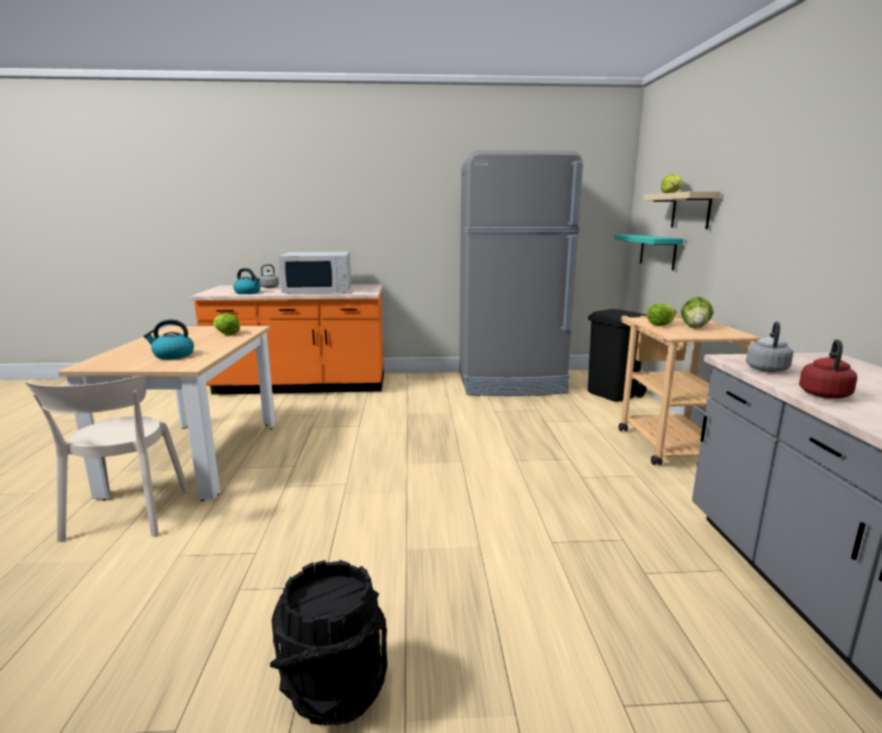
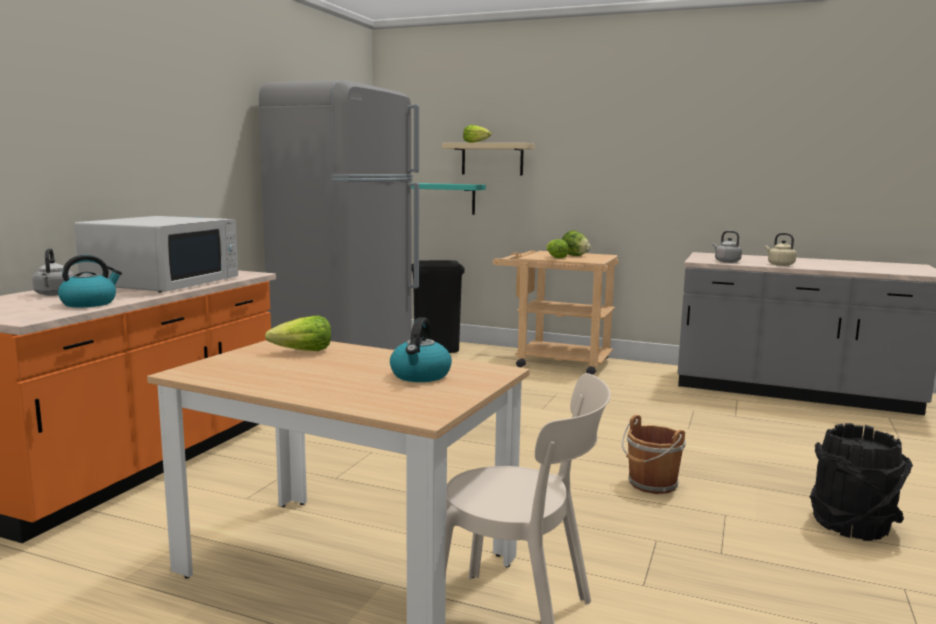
camera: 65 degrees left, 5 degrees down
(371, 537) = (651, 484): none -> brown bucket
(824, 394) = (779, 264): red kettle -> beige kettle

